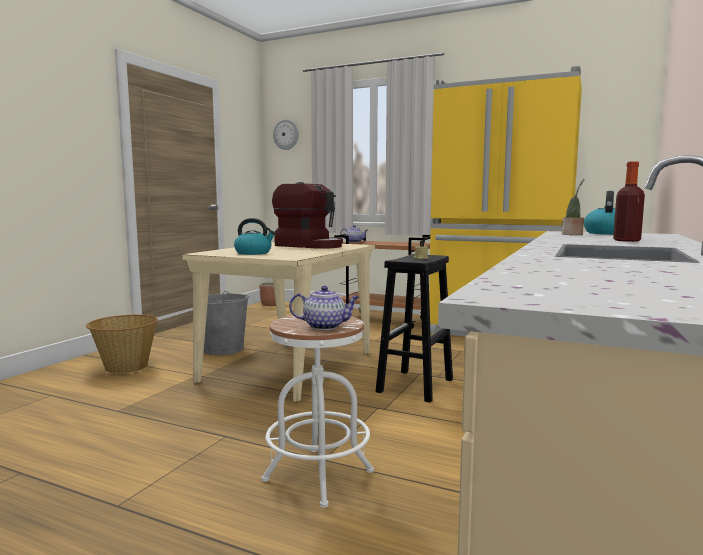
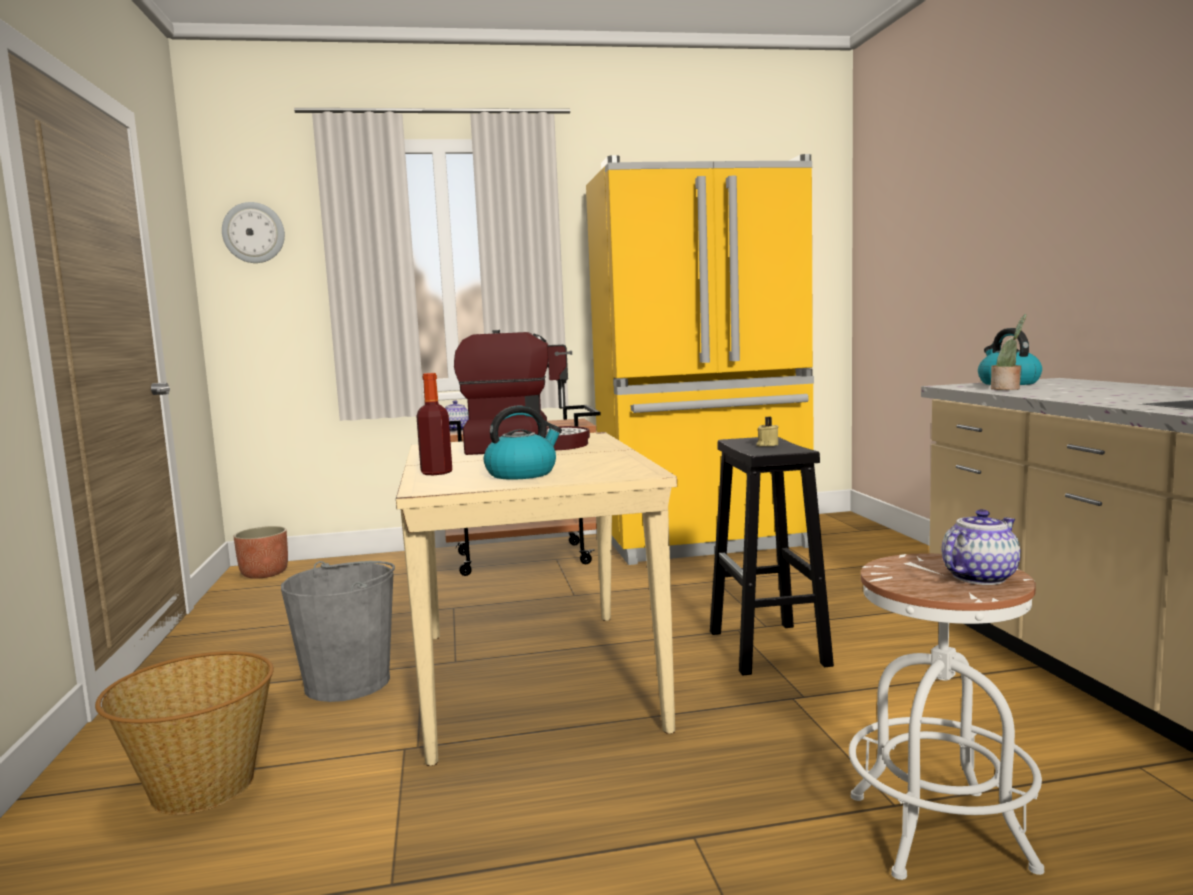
camera: 35 degrees left, 0 degrees up
(626, 240) = (1131, 392): bottle -> bottle (436, 473)

